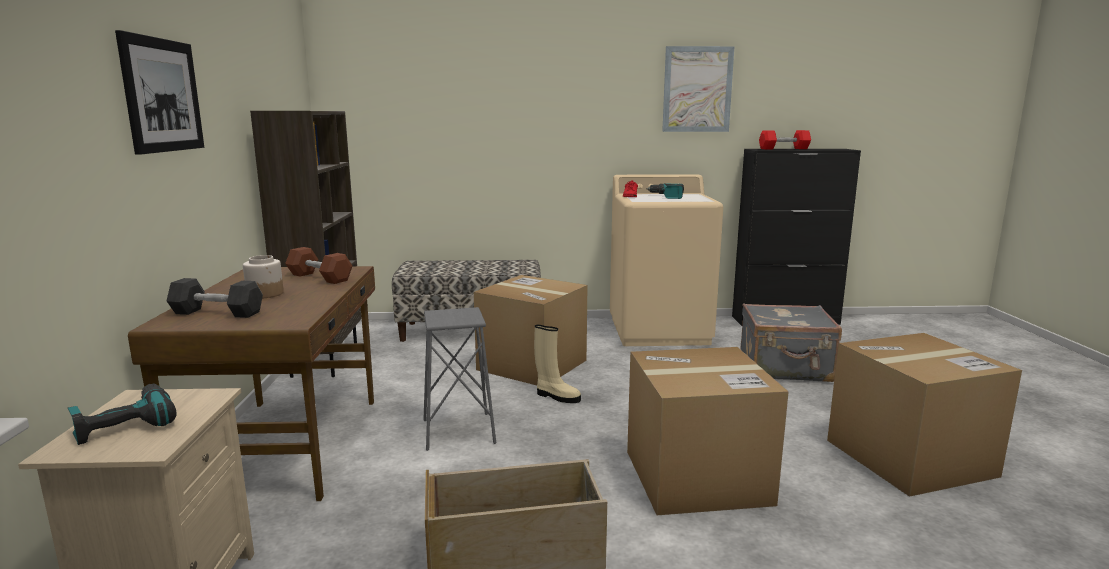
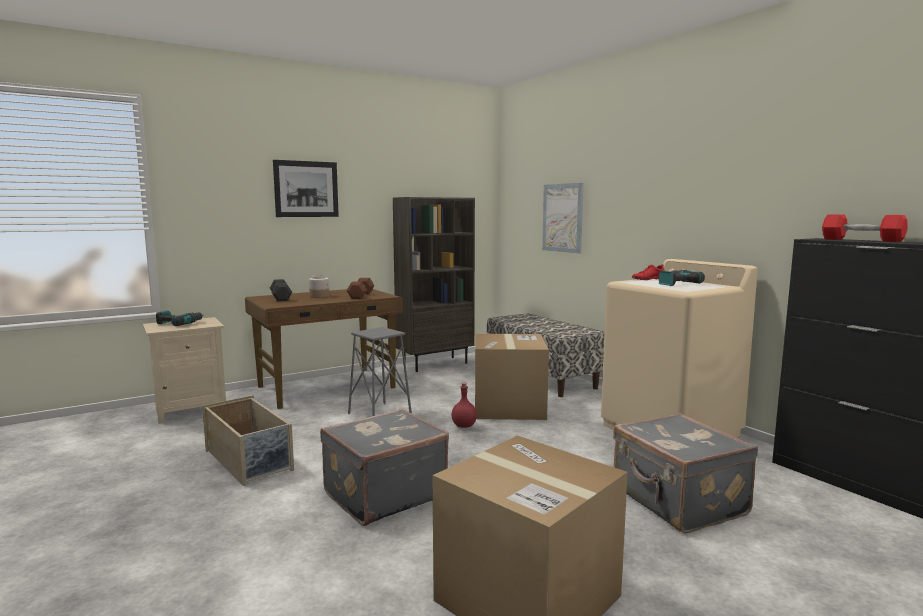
camera: 60 degrees right, 5 degrees down
(557, 396) = (464, 425): beige boot -> red bottle
(696, 477) = (383, 494): cardboard box -> grey suitcase
(697, 89) = (762, 166): picture -> picture (562, 218)

